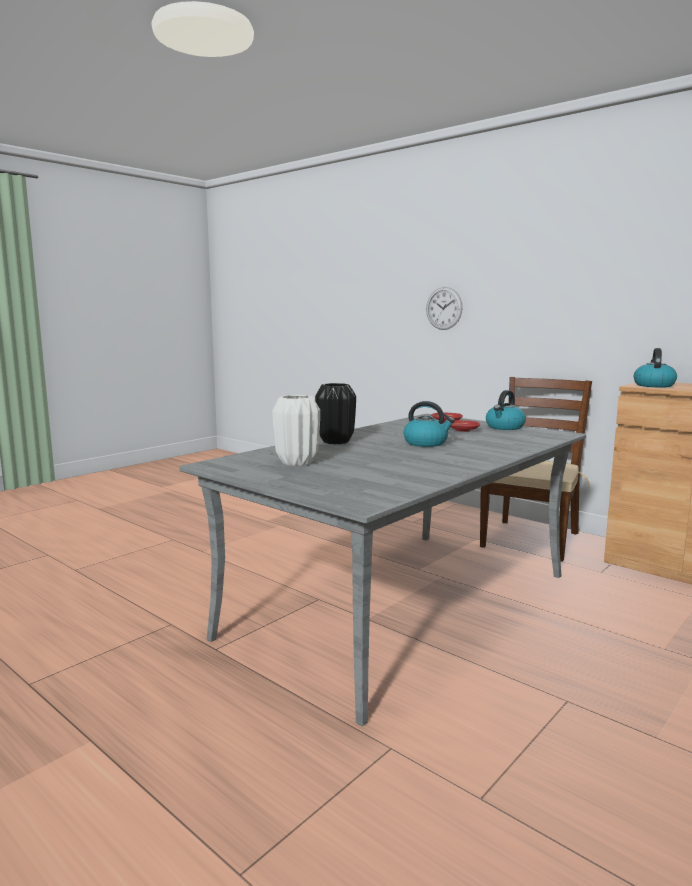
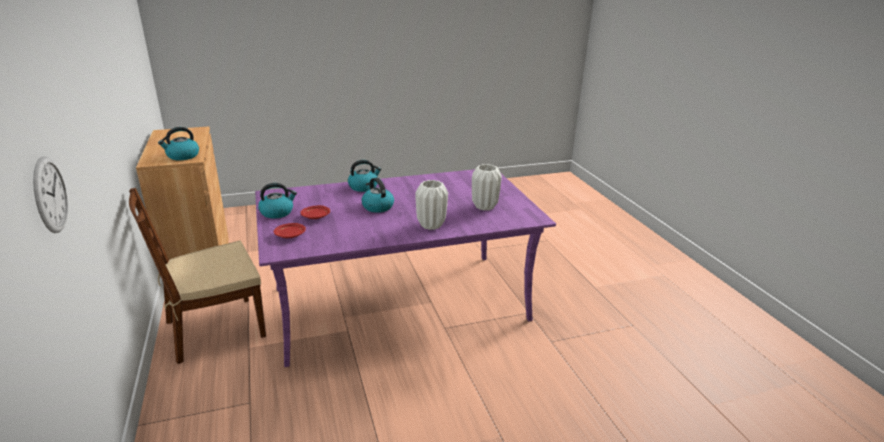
camera: 150 degrees left, 15 degrees up
(335, 441) = (431, 225): black vase -> white vase
(402, 604) = (399, 305): grey dining table -> purple dining table
(494, 453) = (363, 187): none -> kettle

